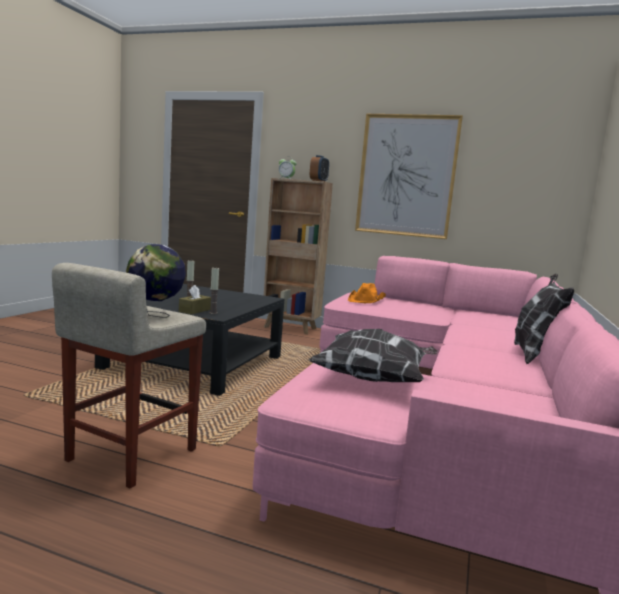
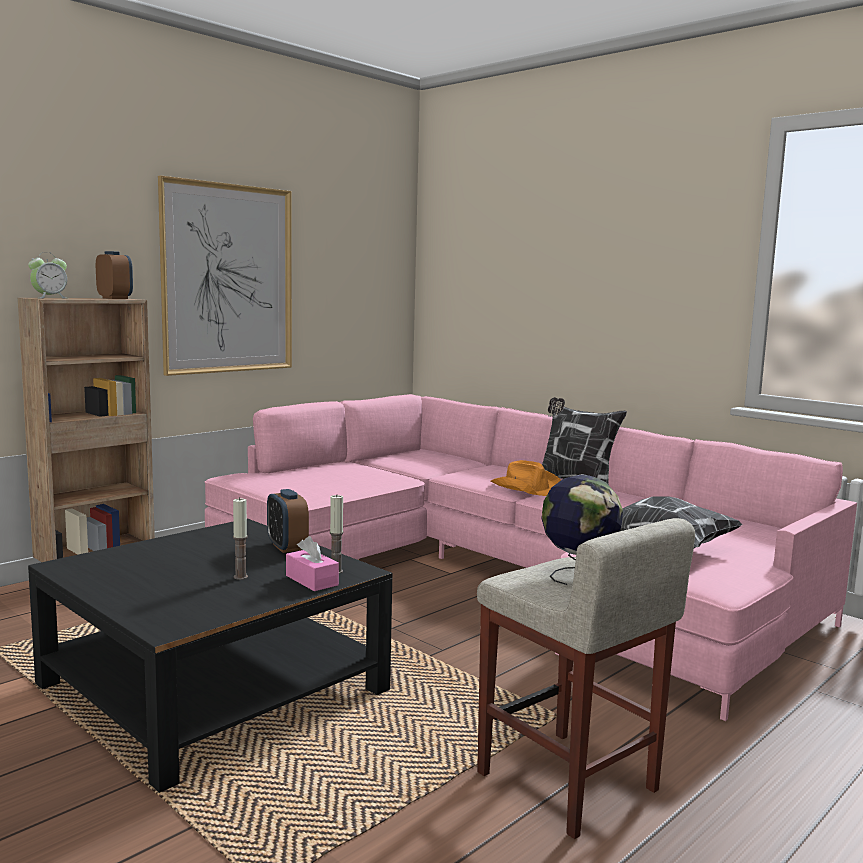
camera: 65 degrees left, 0 degrees up
(194, 310) = (312, 580): brown tissue box -> pink tissue box
(243, 305) = (287, 547): none -> alarm clock
(366, 300) = (298, 482): orange hat -> orange hat (526, 487)

